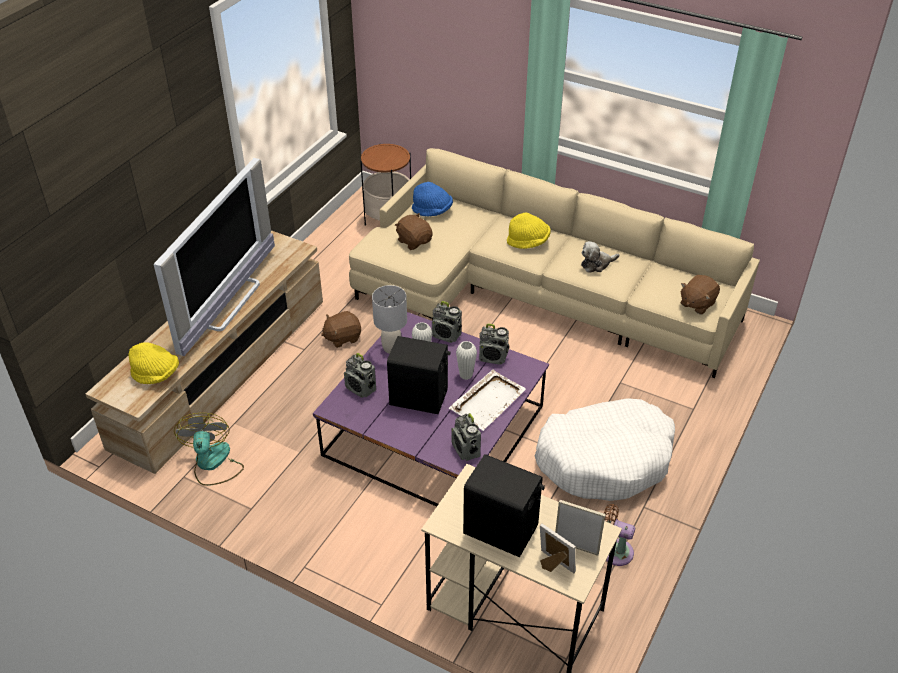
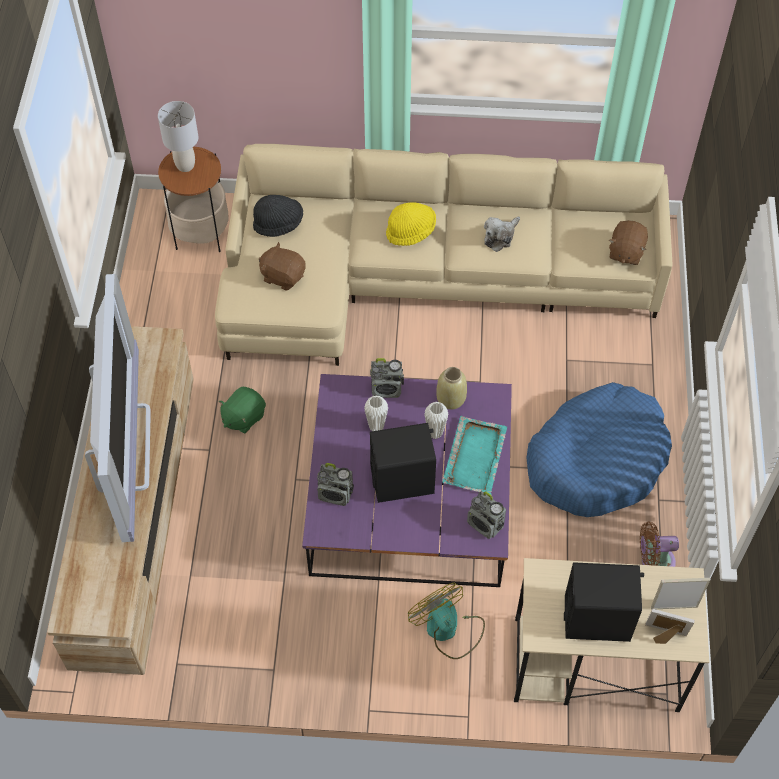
camera: 25 degrees left, 15 degrees up
(156, 375) = (112, 575): yellow hat -> none
(213, 464) = (199, 635): fan -> fan (448, 629)
(342, 337) = (243, 417): brown plush toy -> green plush toy
(391, 348) = (337, 429): grey table lamp -> grey table lamp (185, 165)
(432, 211) = (279, 224): blue hat -> black hat
(488, 401) = (475, 456): white tray -> turquoise tray
(493, 358) = (451, 399): radio -> beige vase
(605, 459) = (596, 460): white dog bed -> blue dog bed

